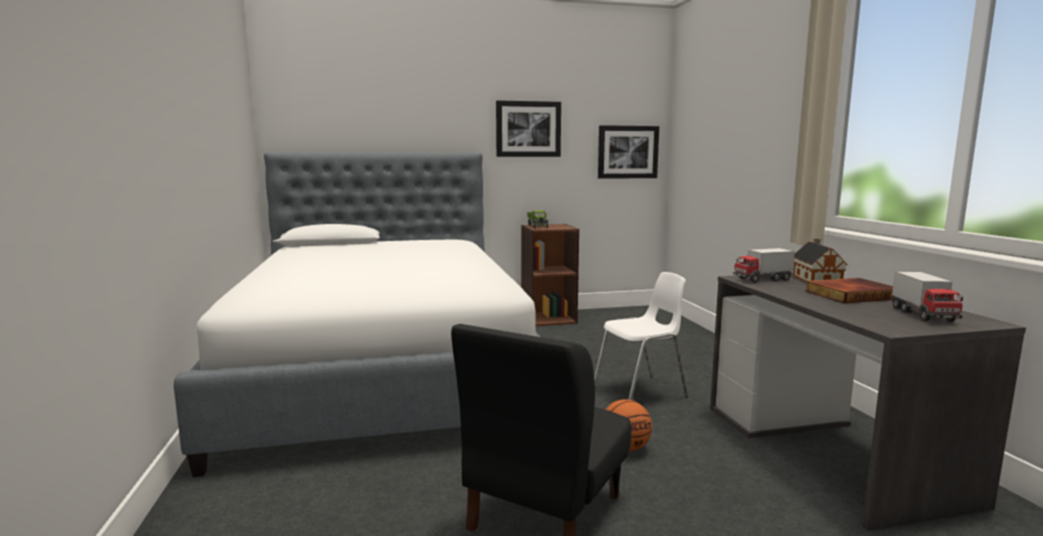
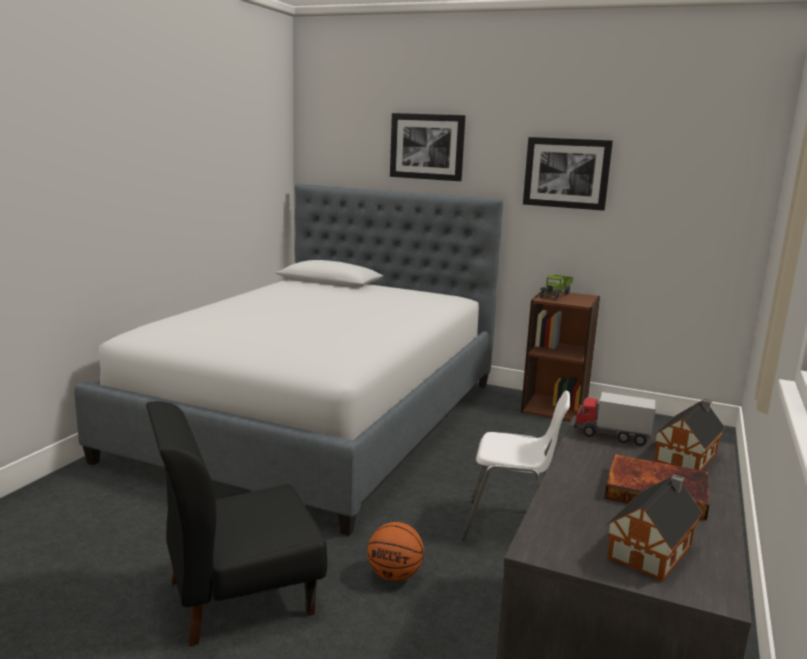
camera: 35 degrees right, 5 degrees up
(627, 152) = (706, 211): picture -> picture (427, 146)
(923, 315) = (652, 550): toy truck -> toy house

